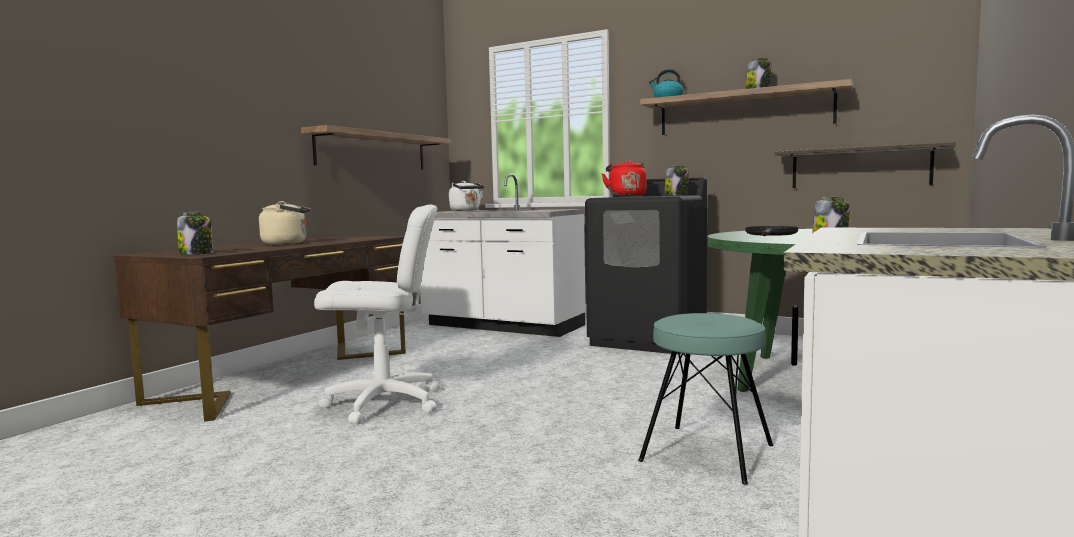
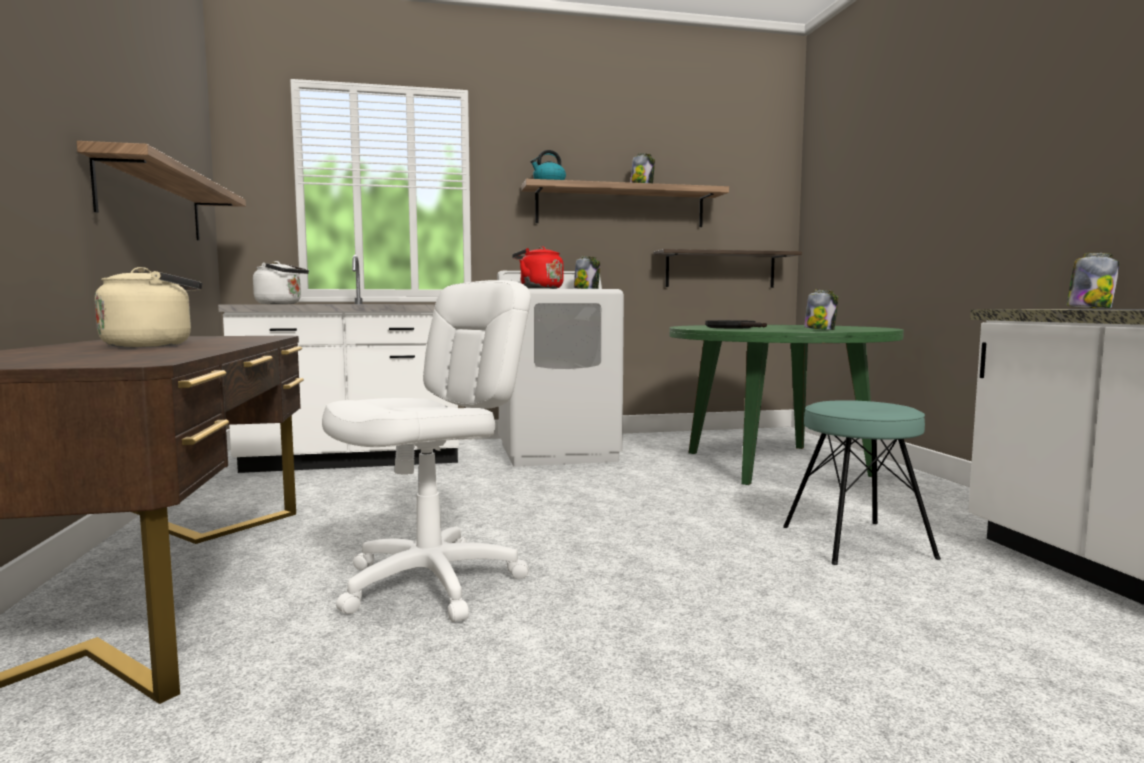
camera: 40 degrees left, 0 degrees up
(197, 253) = (85, 361): jar -> jar (1089, 308)
(648, 340) = (558, 452): black washing machine -> white washing machine

